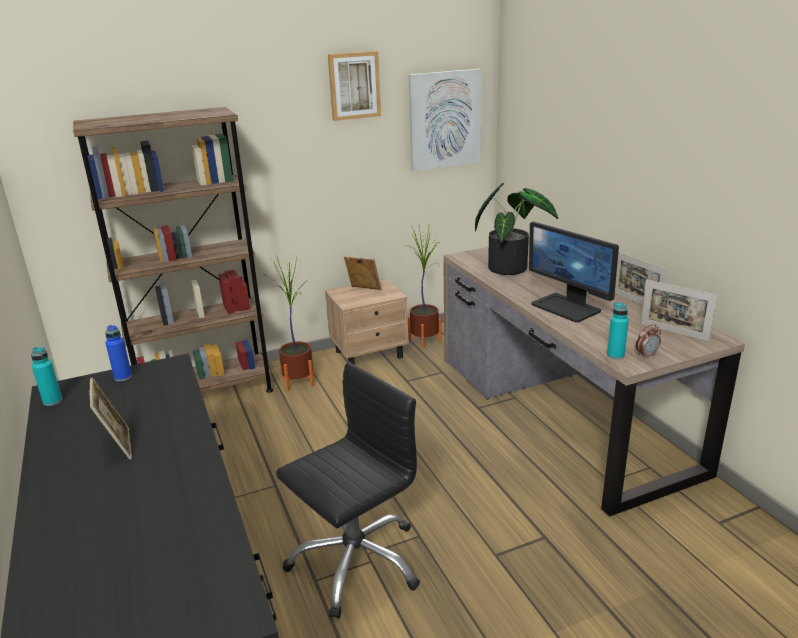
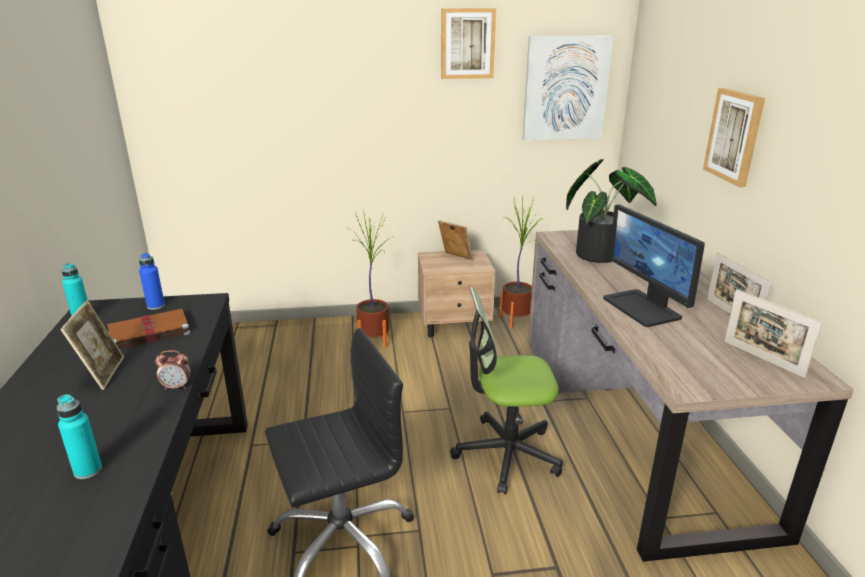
camera: 15 degrees right, 0 degrees up
(134, 402) = (147, 332): none -> brown book
(206, 393) = (285, 335): brown bookcase -> none
(466, 458) = (506, 454): none -> office chair
(613, 153) = (734, 136): none -> picture
(615, 355) = (673, 374): turquoise bottle -> turquoise bottle (88, 470)
(646, 355) = (713, 380): alarm clock -> alarm clock (177, 387)

